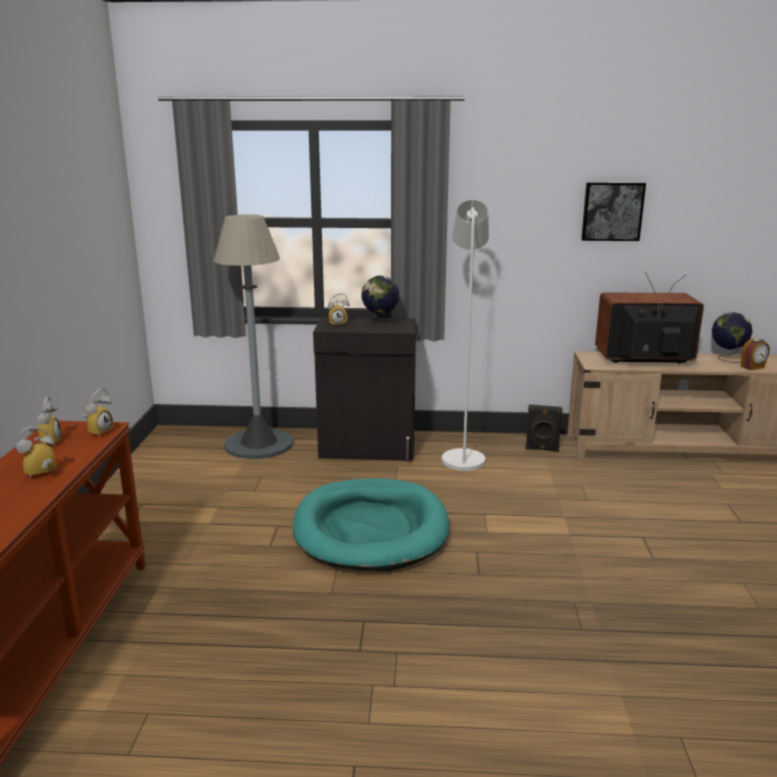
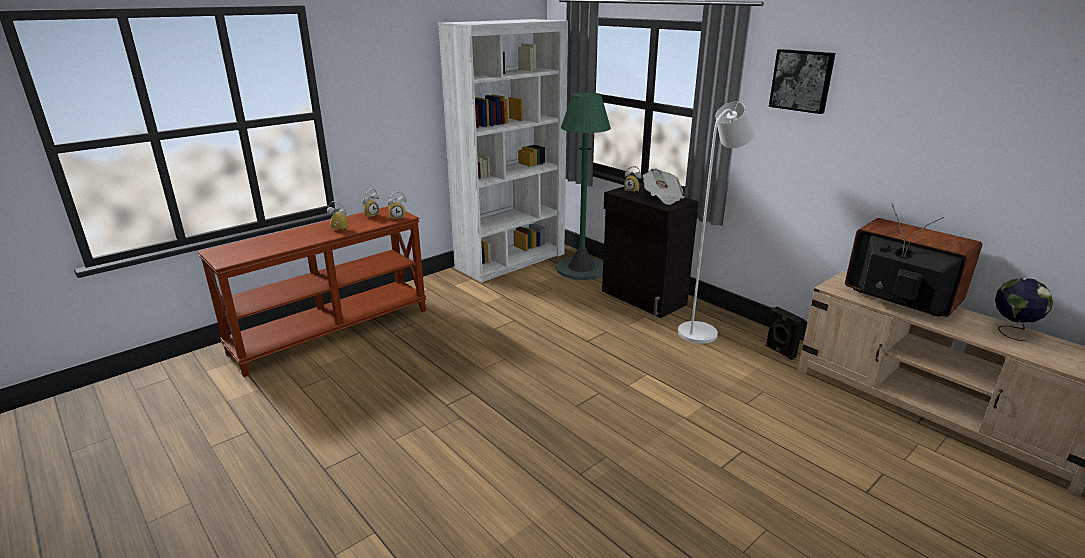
camera: 45 degrees right, 5 degrees up
(159, 465) = (511, 260): none -> white bookcase
(259, 444) = (581, 269): grey floor lamp -> green floor lamp
(371, 529) = (559, 347): turquoise dog bed -> none
(380, 323) = (662, 198): globe -> newspaper
(612, 211) = (906, 132): picture -> picture (802, 80)
(753, 367) = (1022, 349): alarm clock -> none

